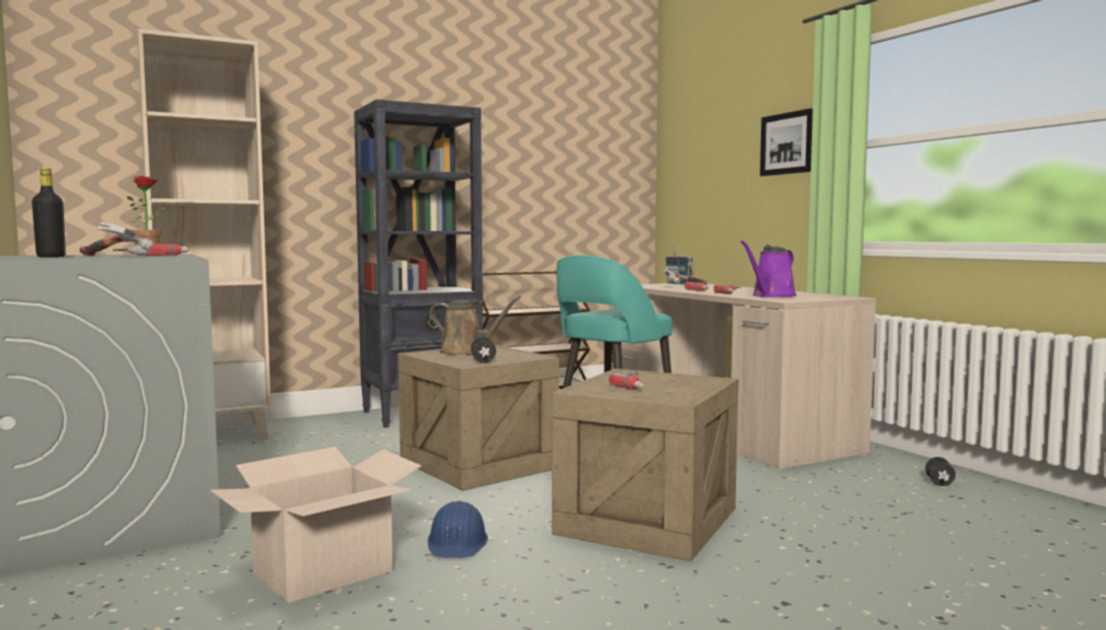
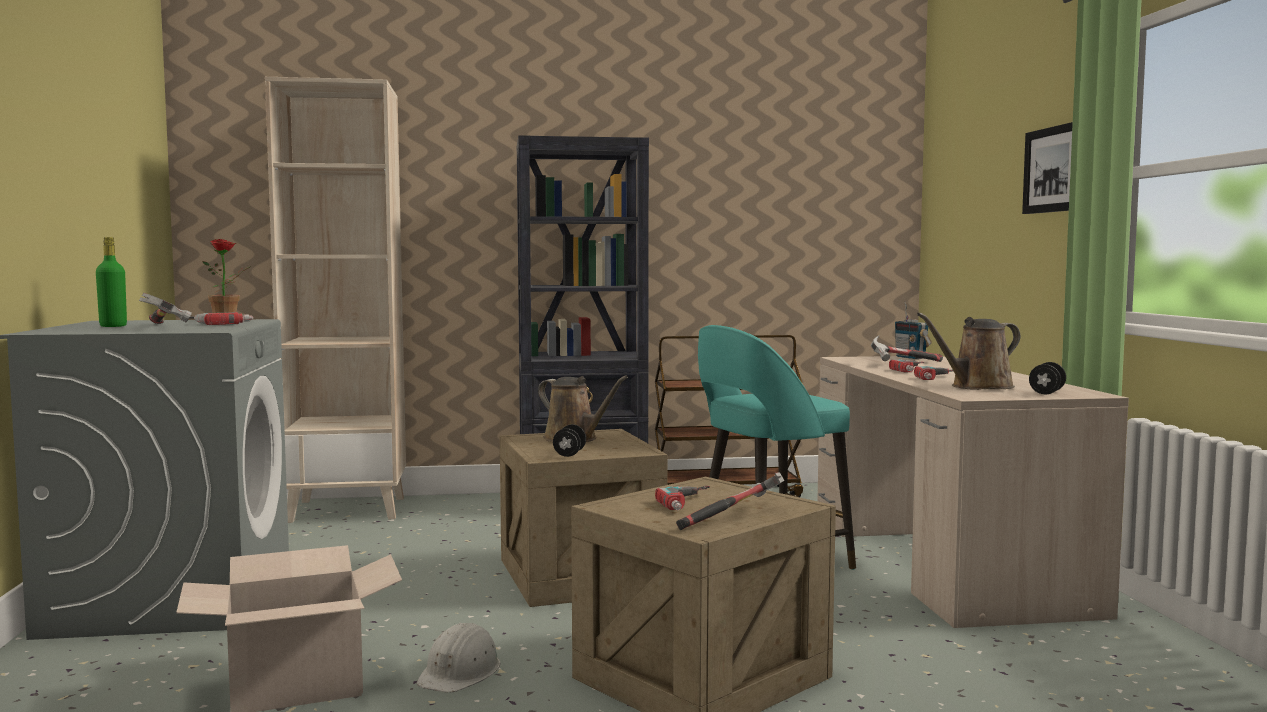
camera: 20 degrees right, 0 degrees up
(51, 257) = (113, 326): black bottle -> green bottle
(457, 542) = (460, 672): blue hard hat -> white hard hat
(686, 390) = (734, 517): none -> hammer
(771, 296) = (977, 387): purple watering can -> brown watering can
(939, 482) = (1180, 680): black dumbbell -> black dumbbell (1047, 392)

